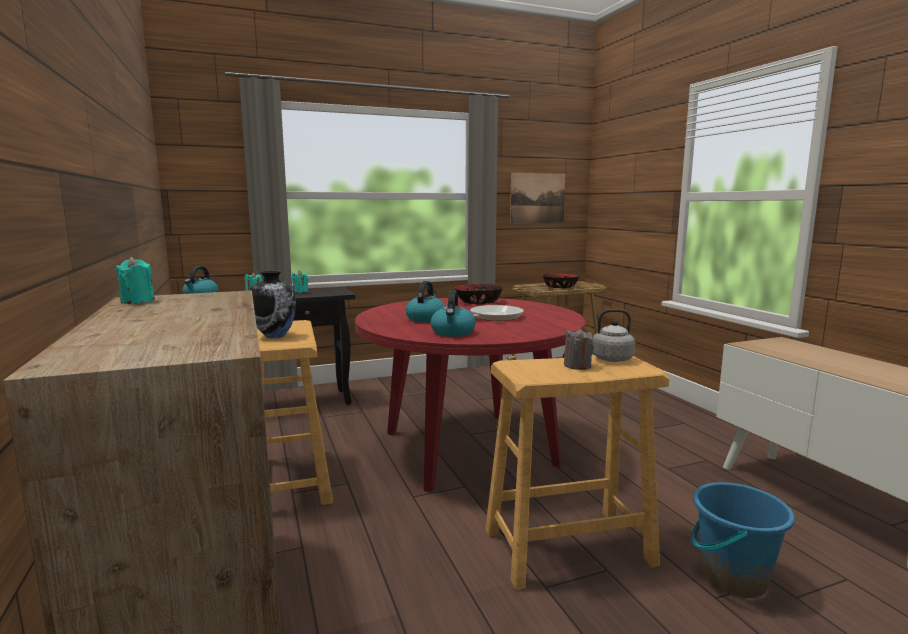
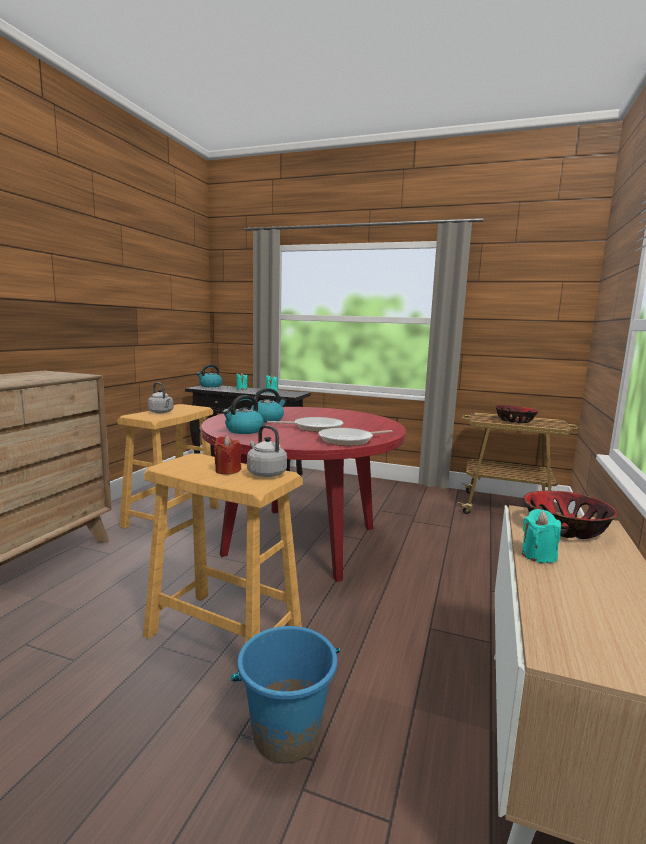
camera: 40 degrees right, 0 degrees up
(137, 301) = (35, 372): turquoise candle -> turquoise candle (538, 555)
(275, 336) = (161, 412): vase -> grey kettle
(478, 302) = (353, 416): bowl -> bowl (564, 528)
(537, 198) = (519, 325): picture -> none
(557, 321) = (348, 440): none -> frying pan
(577, 366) = (227, 470): grey candle -> red candle

